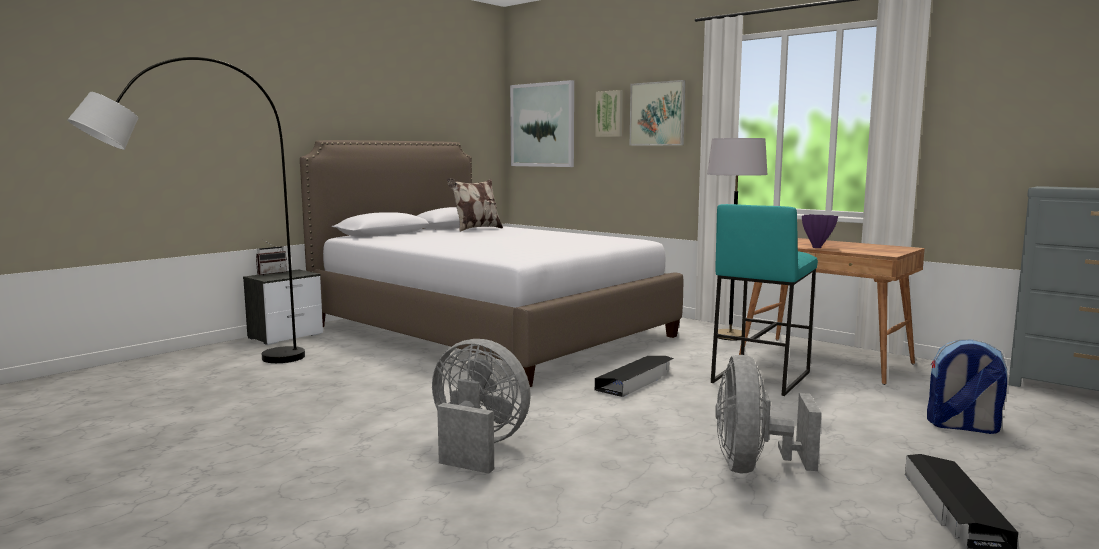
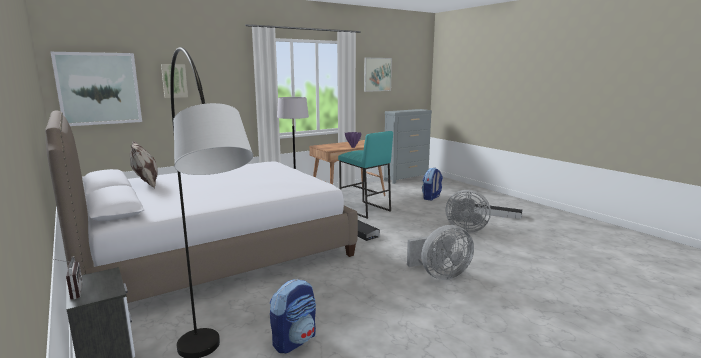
camera: 75 degrees left, 5 degrees up
(283, 386) = (294, 340): none -> backpack
(477, 447) = (440, 275): grey fan -> grey fan turned 150 degrees counterclockwise
(657, 114) = (215, 81): picture -> picture (377, 74)

